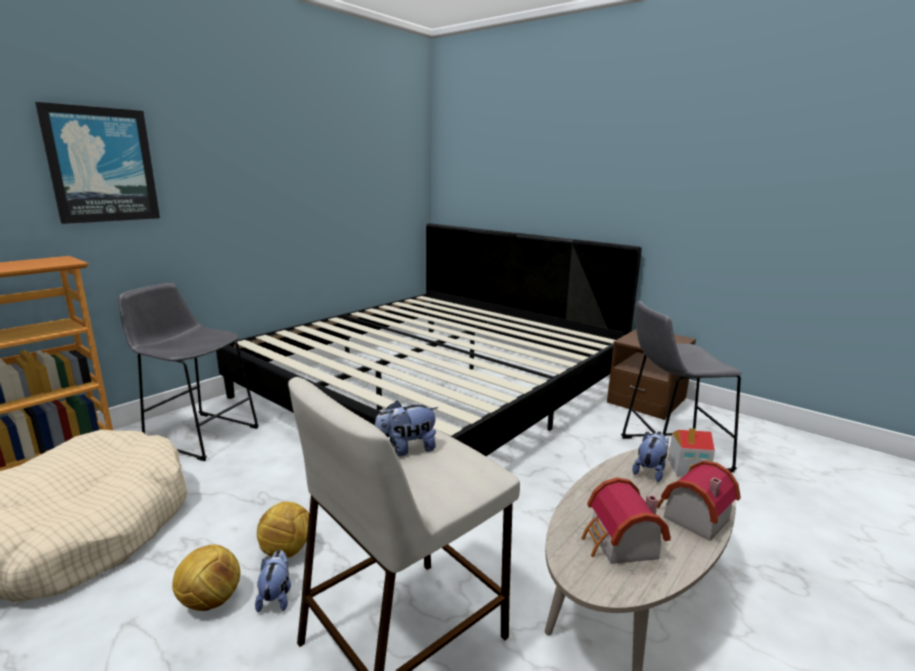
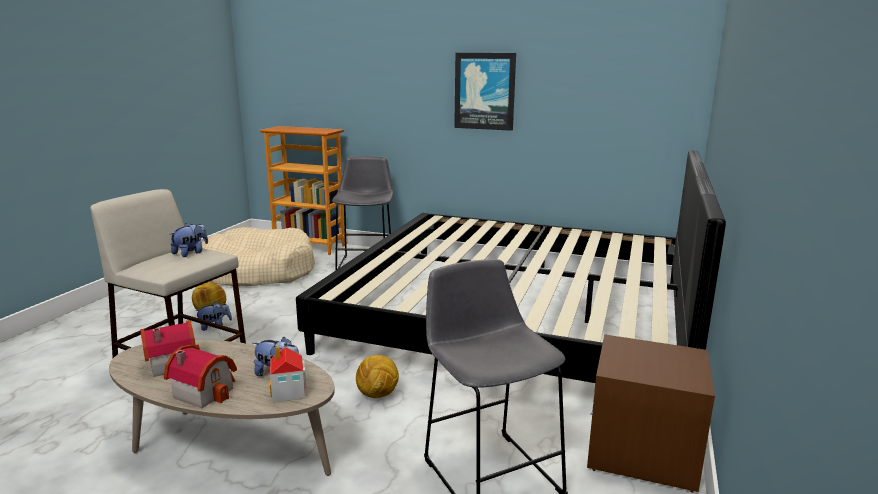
camera: 70 degrees right, 0 degrees up
(102, 165) = (371, 75): picture -> picture (484, 91)
(287, 550) = (253, 319): football -> football (378, 395)
(406, 449) = (191, 253): plush toy -> plush toy turned 75 degrees clockwise

